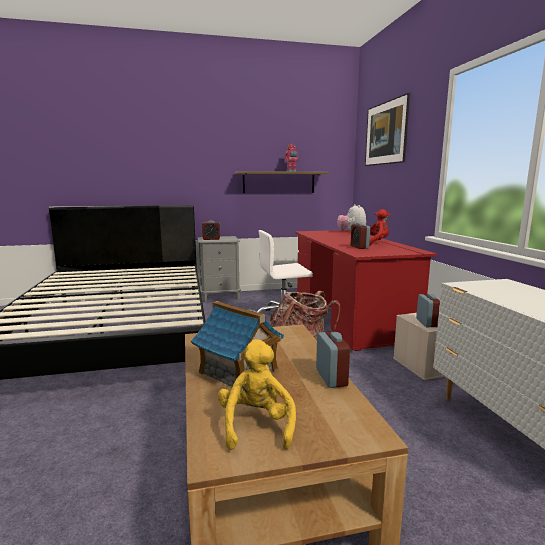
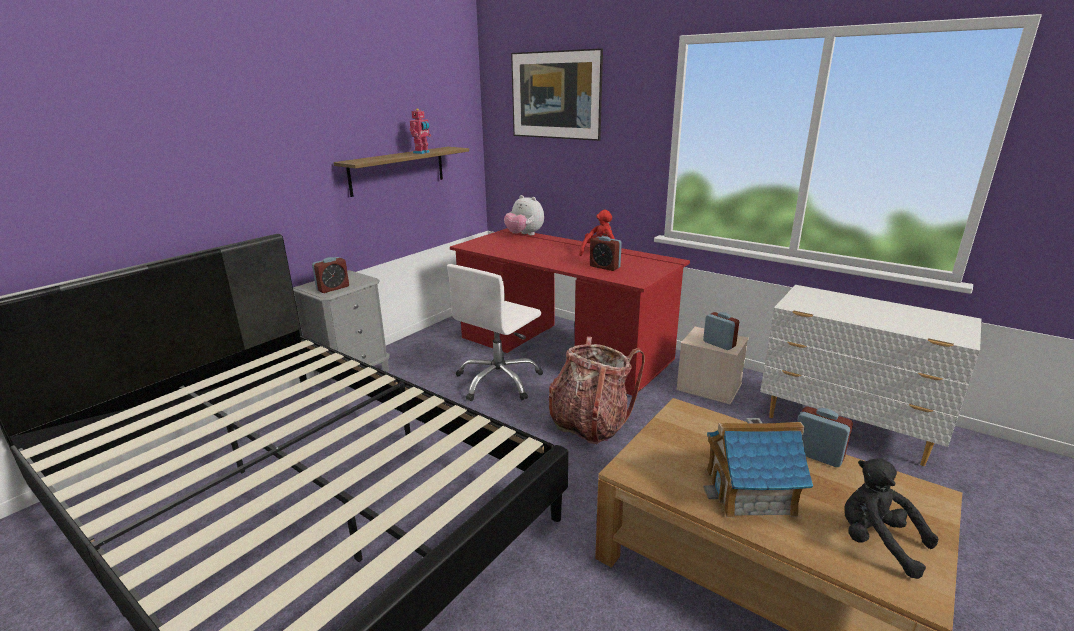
camera: 40 degrees left, 10 degrees up
(256, 425) = (877, 542): yellow plush toy -> black plush toy

